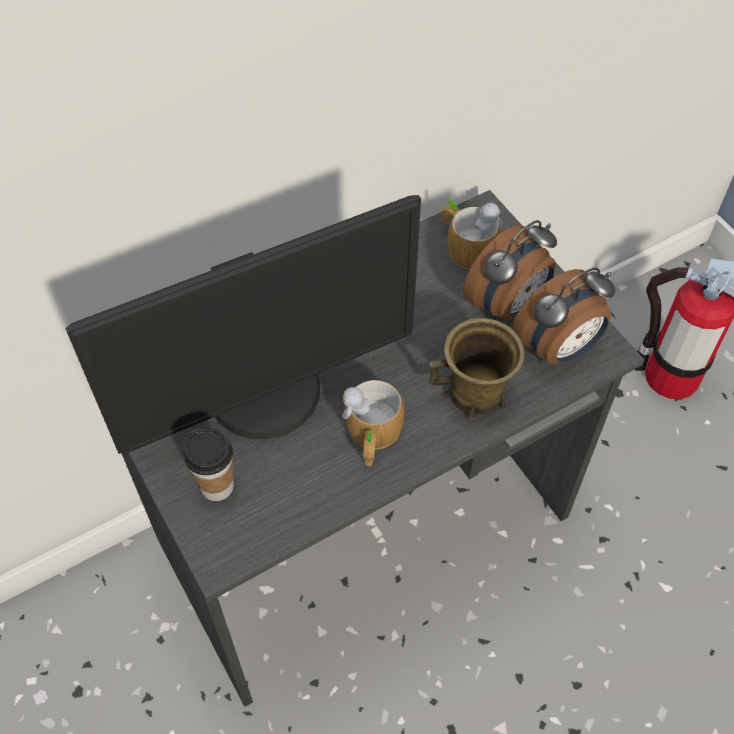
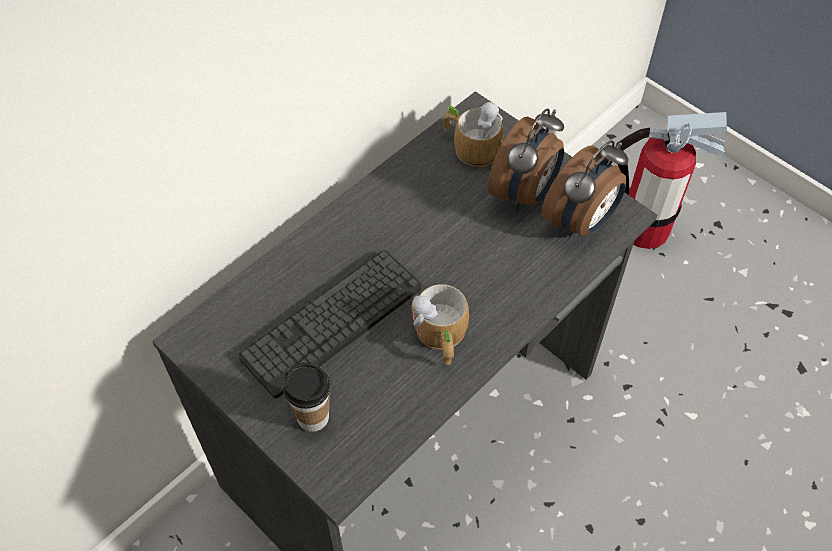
camera: 15 degrees left, 0 degrees up
(267, 395) = (332, 322): monitor -> keyboard
(476, 394) = (522, 278): brown mug -> none

